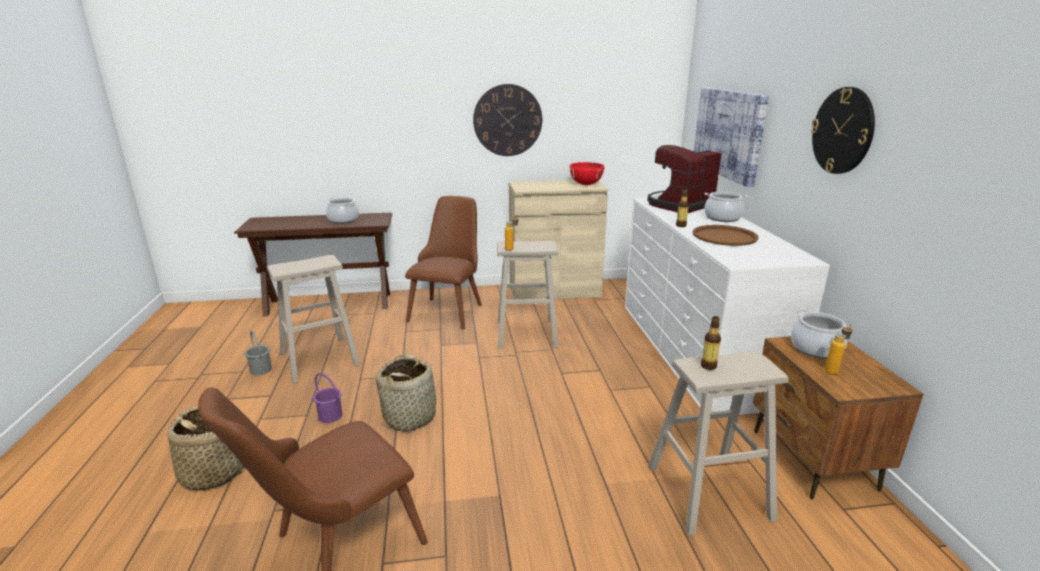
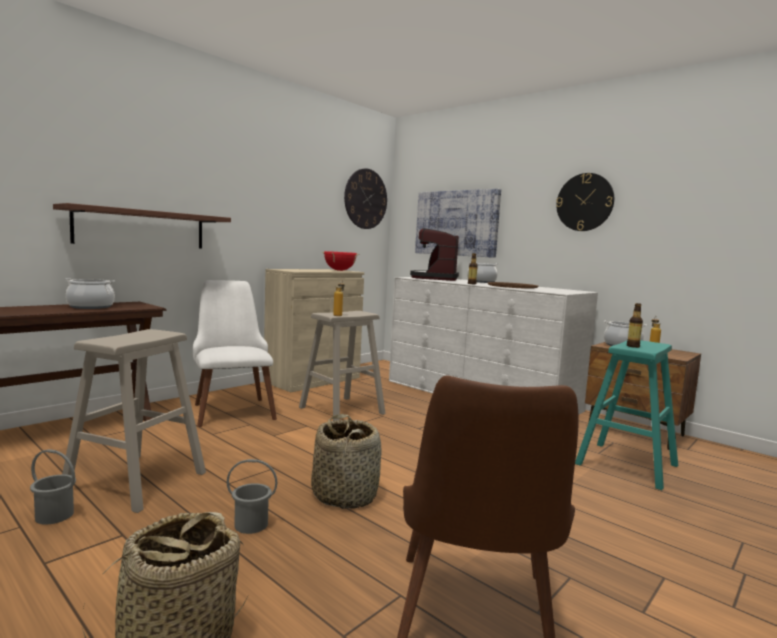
camera: 40 degrees left, 15 degrees down
(330, 415) = (251, 524): purple bucket -> grey bucket
(389, 153) = (141, 229): none -> shelf
(449, 309) = (231, 408): brown chair -> white chair
(507, 120) = (265, 206): wall clock -> wall clock (365, 199)
(708, 492) = (626, 464): beige stool -> turquoise stool

